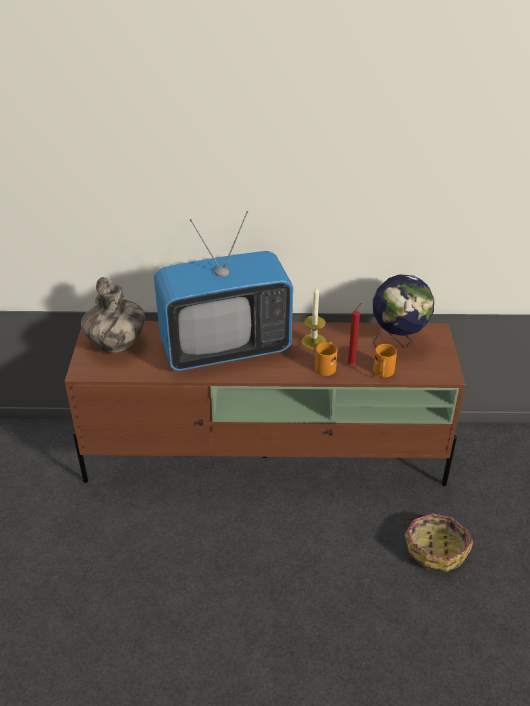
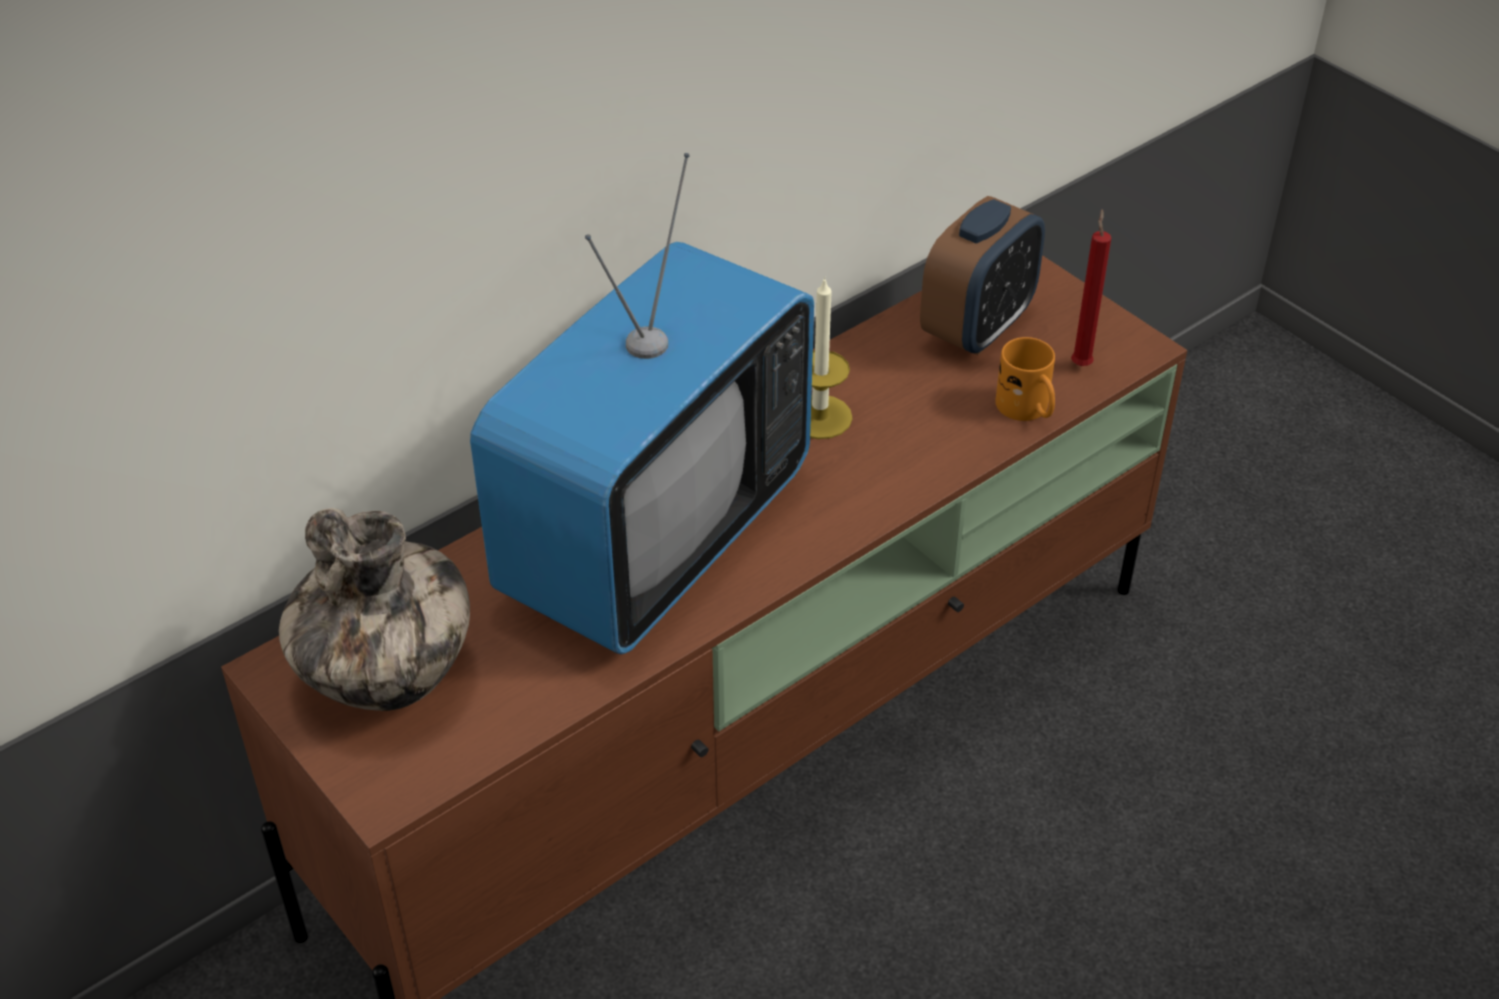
camera: 40 degrees left, 5 degrees up
(326, 366) = (907, 456): orange mug -> none
(352, 364) = (951, 424): red candle -> red candle (1081, 363)
(398, 342) = (977, 328): globe -> alarm clock
(436, 549) = (1236, 726): basket -> none

